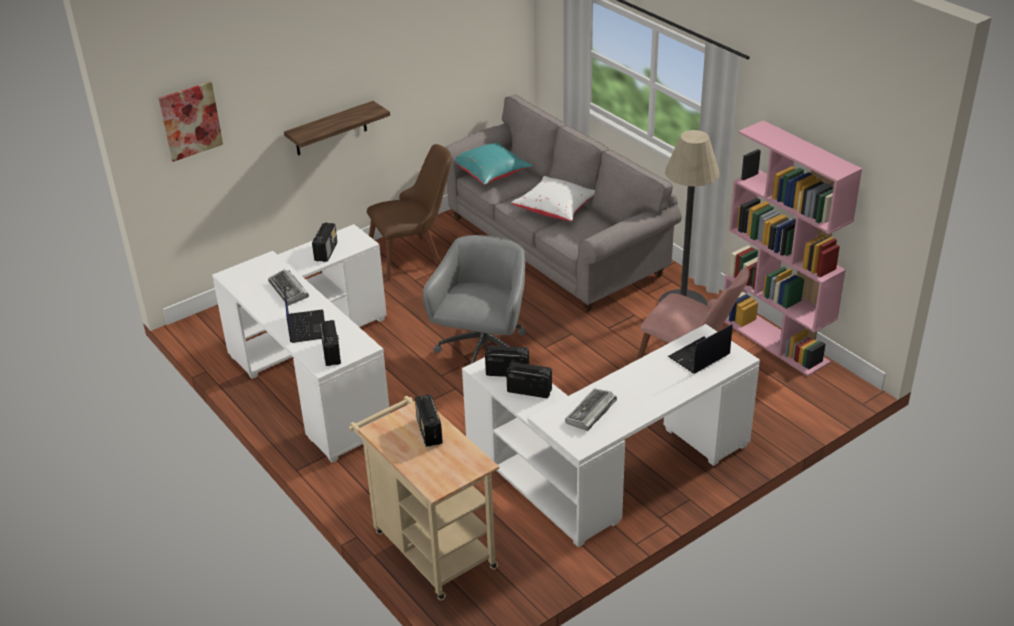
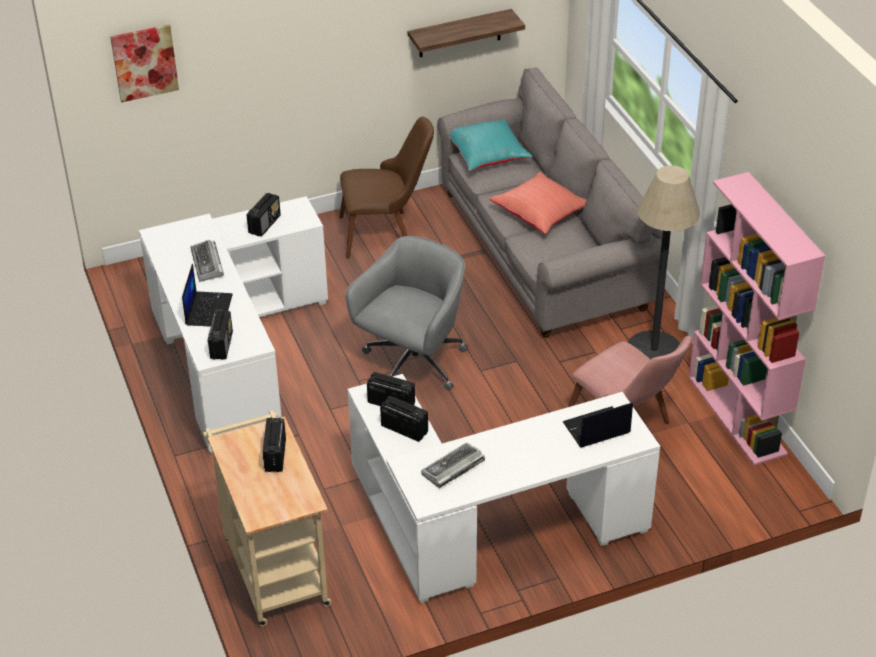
camera: 15 degrees right, 5 degrees up
(330, 129) = (306, 84): shelf -> shelf (460, 33)
(556, 209) = (541, 214): white pillow -> red pillow

